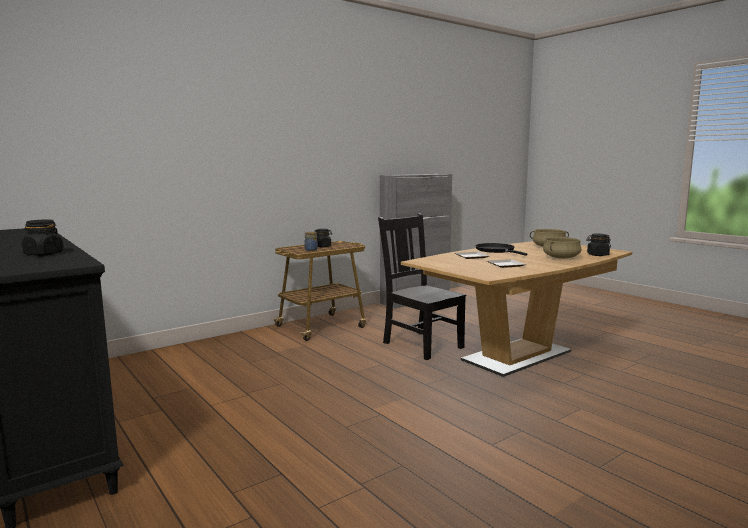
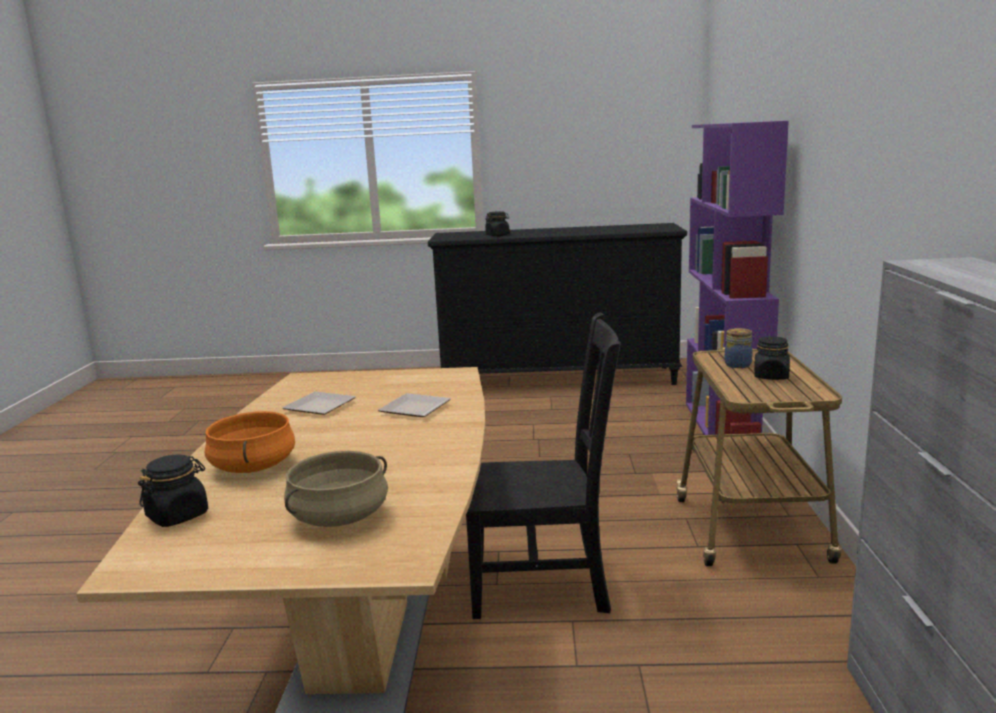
camera: 130 degrees right, 5 degrees up
(184, 349) = (725, 430): none -> purple bookcase
(496, 251) = (417, 446): black frying pan -> none
(561, 258) = (254, 466): beige cooking pot -> orange cooking pot

